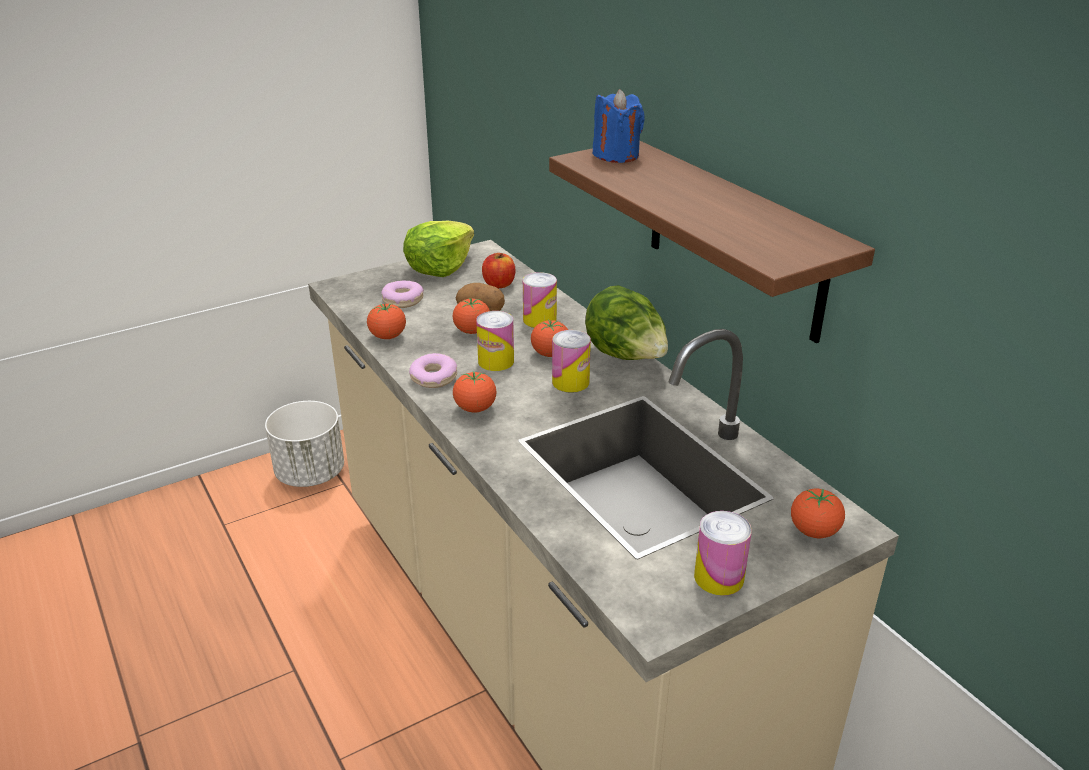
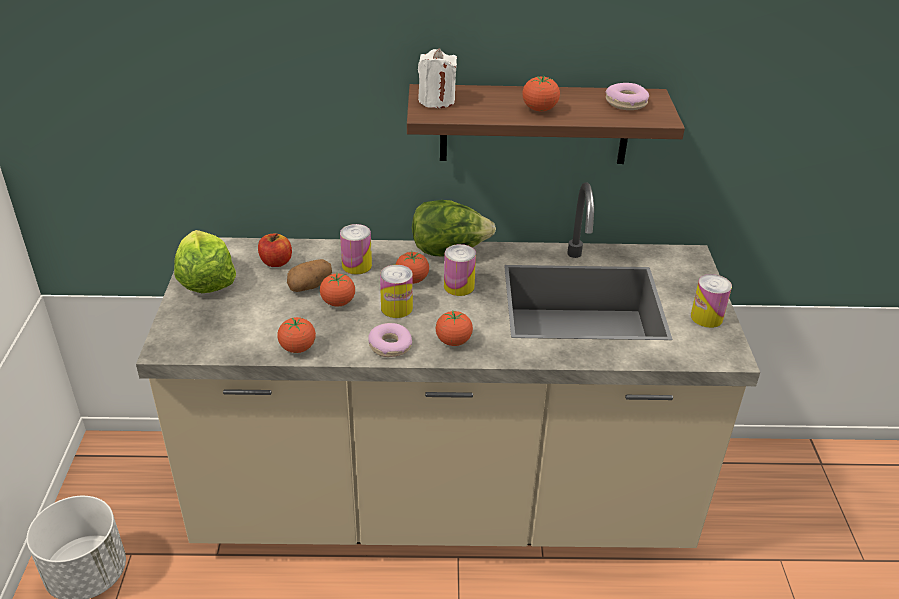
camera: 60 degrees left, 5 degrees up
(403, 300) = (242, 319): donut -> donut (626, 103)
(616, 155) = (436, 101): blue candle -> white candle
(814, 531) = (687, 268): tomato -> tomato (539, 109)

